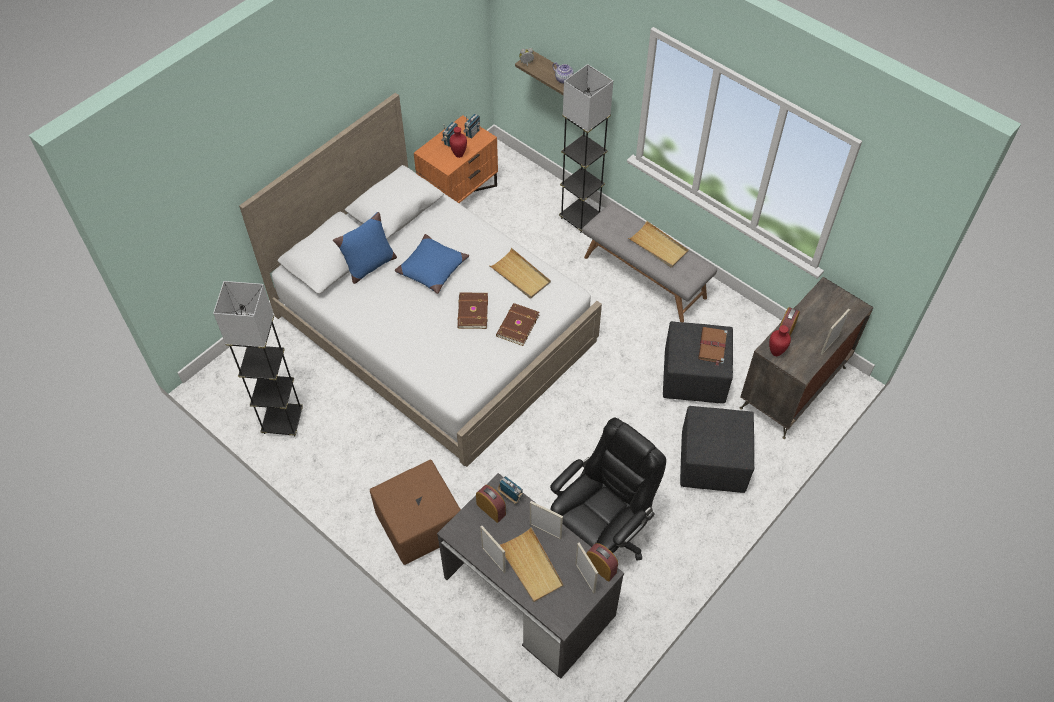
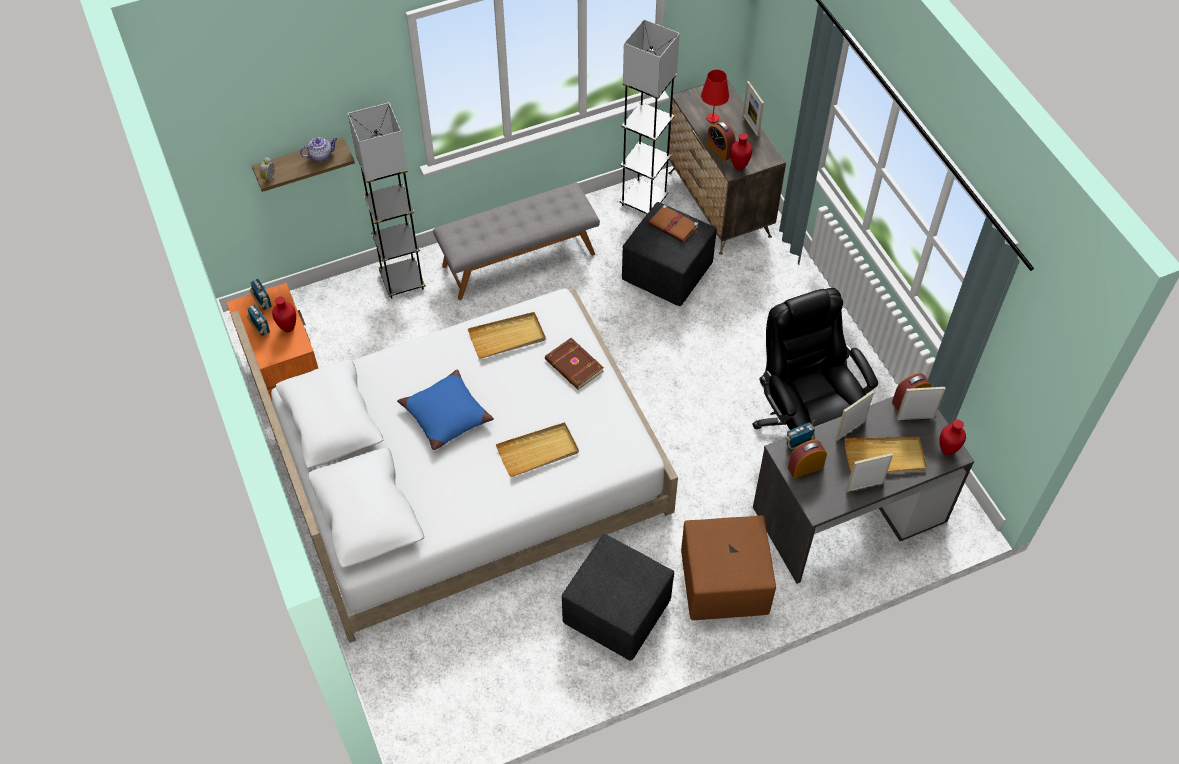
camera: 65 degrees left, 0 degrees up
(283, 421) = (514, 682): grey floor lamp -> grey floor lamp (643, 201)
(369, 266) = (403, 477): blue pillow -> none
(472, 312) = (531, 400): brown book -> none
(564, 615) = (947, 450): none -> red vase
(658, 246) = (523, 214): beige tray -> beige tray (538, 451)
(713, 463) = (771, 302): black ottoman -> black ottoman (616, 612)
(818, 315) = (713, 118): none -> red table lamp

